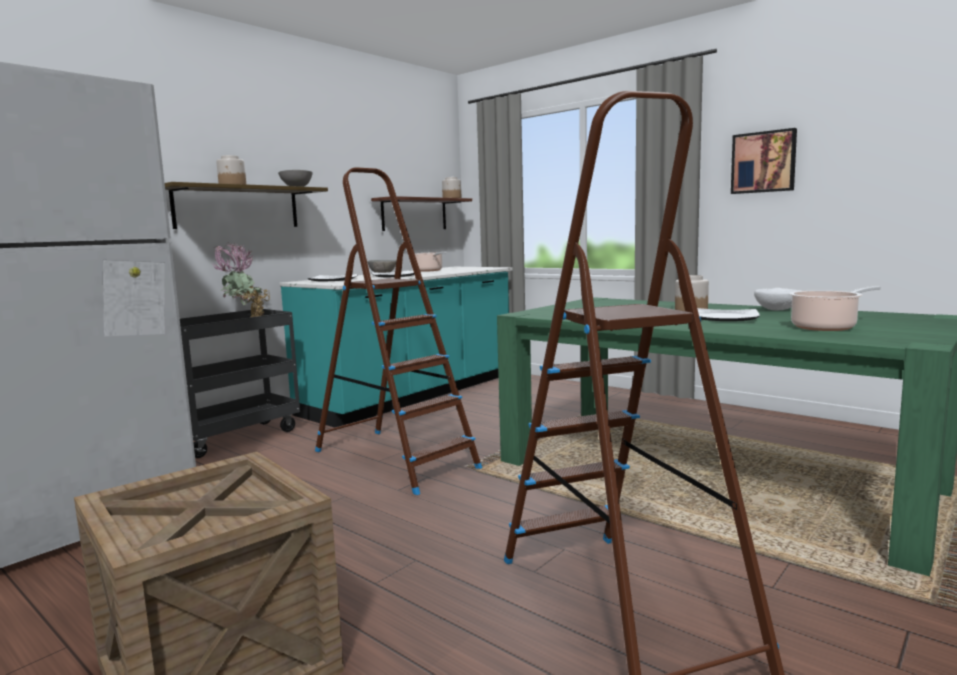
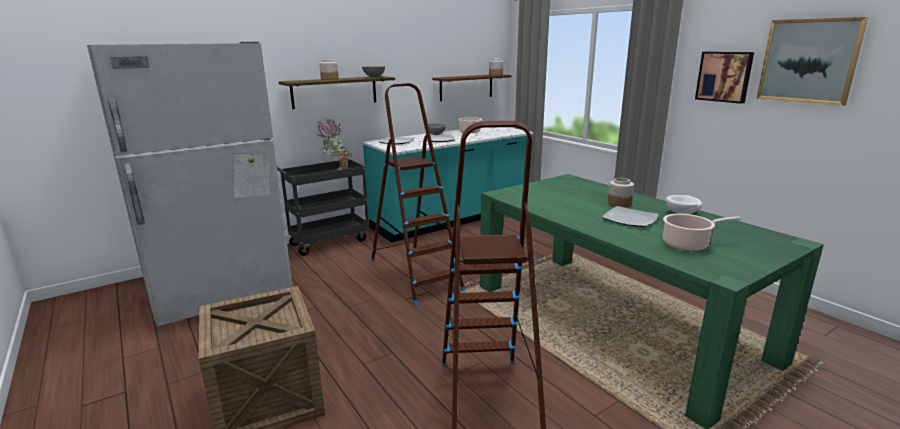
camera: 15 degrees right, 10 degrees up
(865, 130) = (809, 61): none -> picture

